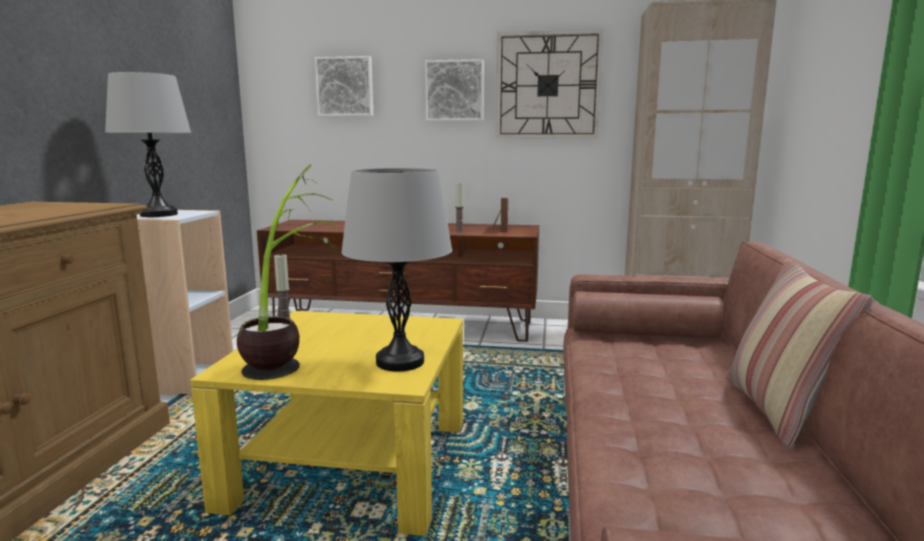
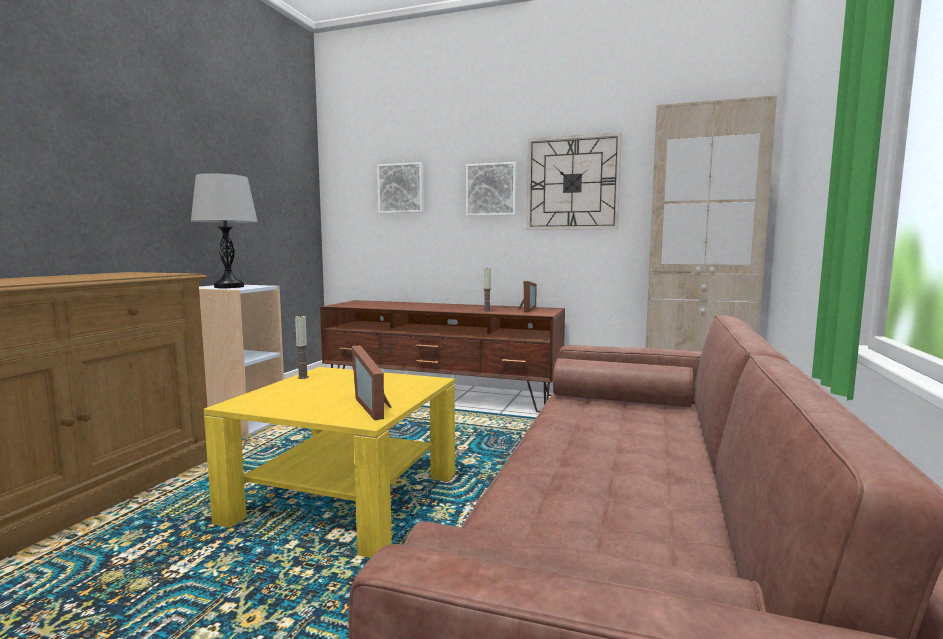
camera: 10 degrees right, 5 degrees down
(290, 356) = (291, 397): potted plant -> none
(400, 362) = (375, 406): grey table lamp -> picture frame
(776, 411) = (704, 467): pillow -> none

